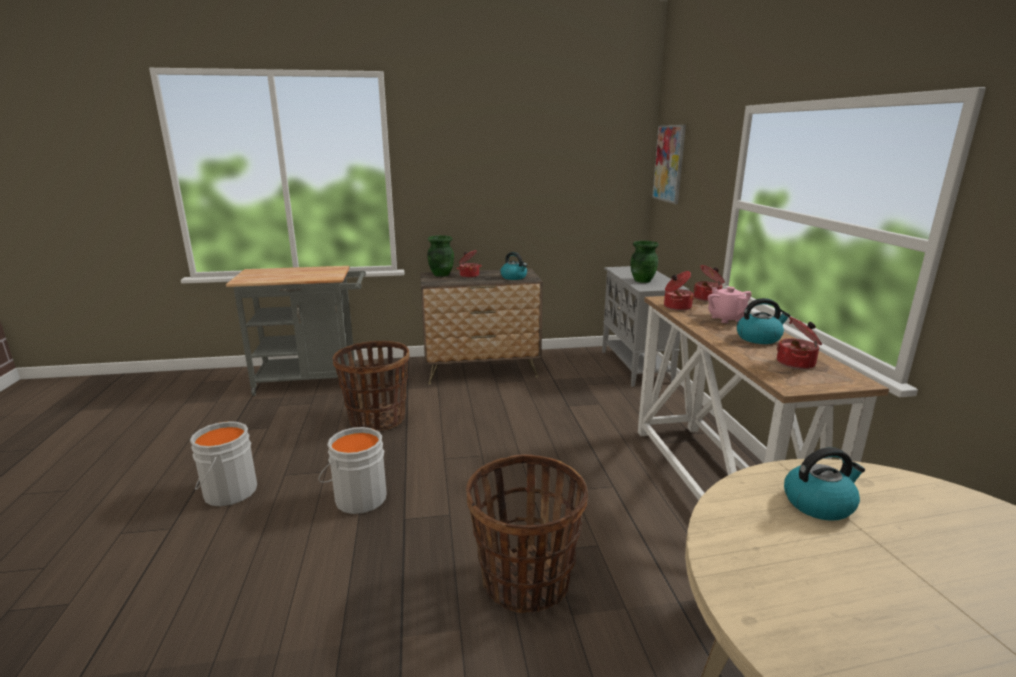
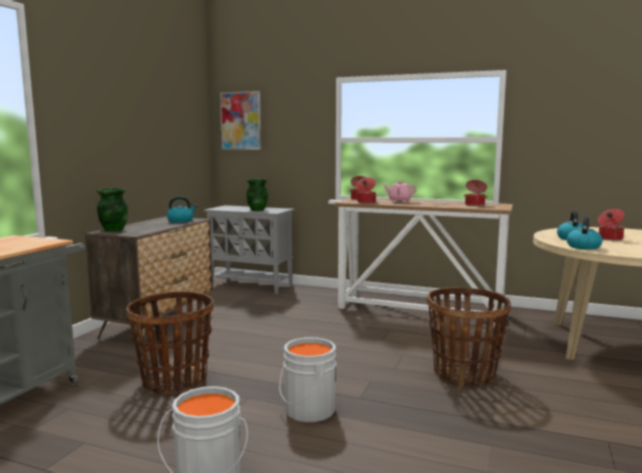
camera: 60 degrees left, 10 degrees down
(469, 275) = (141, 226): cooking pot -> cooking pot (609, 238)
(759, 338) = (435, 203): kettle -> kettle (583, 246)

